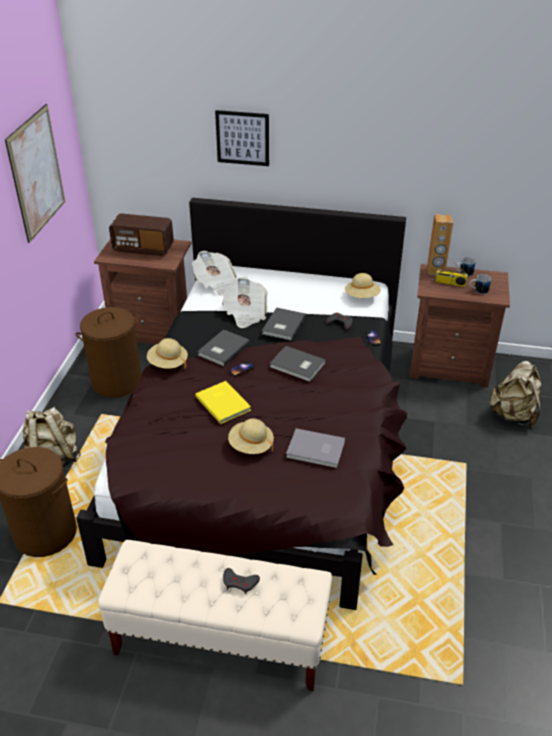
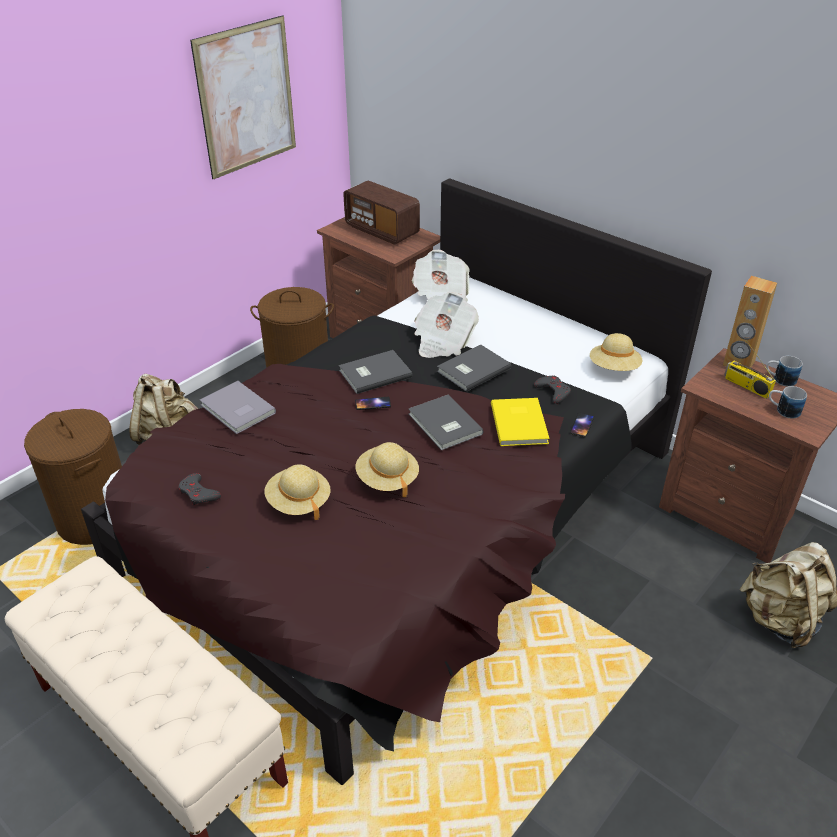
camera: 30 degrees right, 0 degrees up
(168, 363) = (296, 368): beige hat -> beige hat (387, 479)
(223, 402) = (315, 437): yellow book -> yellow book (520, 423)
(240, 583) = (158, 670): grey game controller -> grey game controller (199, 493)
(242, 138) = (516, 107): picture -> none
(316, 450) = (369, 542): grey book -> grey book (237, 410)

